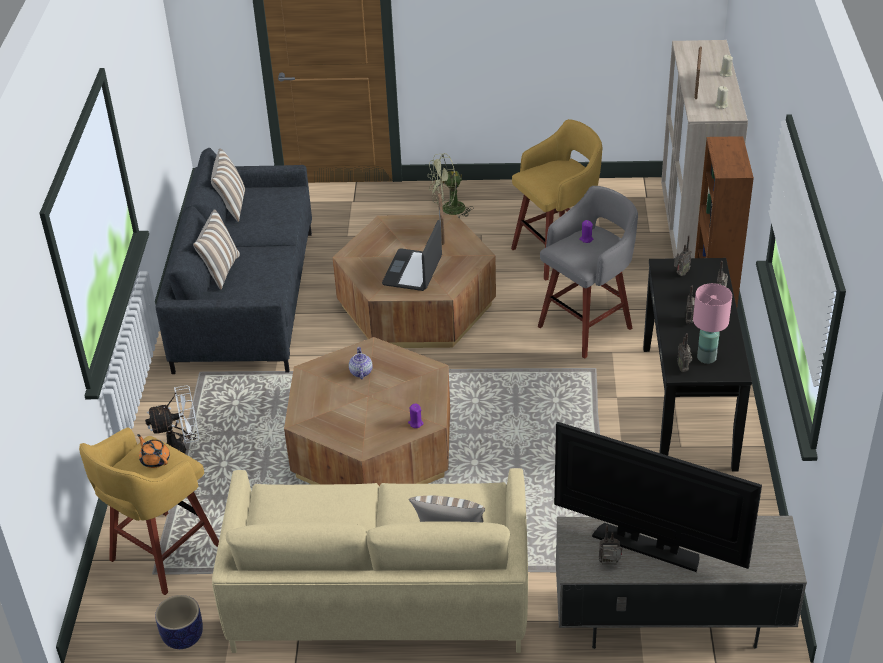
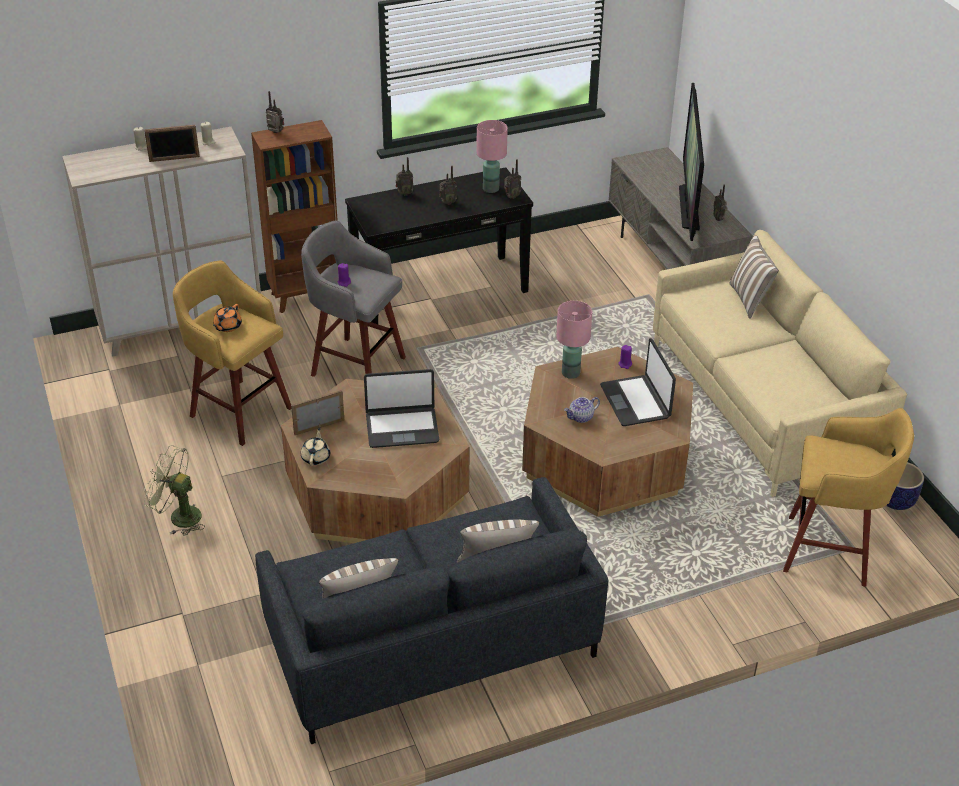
camera: 115 degrees left, 0 degrees up
(155, 459) = (833, 458): orange teapot -> orange teapot (227, 326)
(181, 451) = (700, 594): white fan -> none
(359, 413) = (636, 401): none -> laptop
(406, 224) = (316, 457): none -> beige teapot
(424, 384) = (571, 373): none -> pink table lamp
(448, 210) = (178, 516): green fan -> green fan turned 150 degrees clockwise
(680, 273) = (382, 216): radio -> radio (275, 133)

